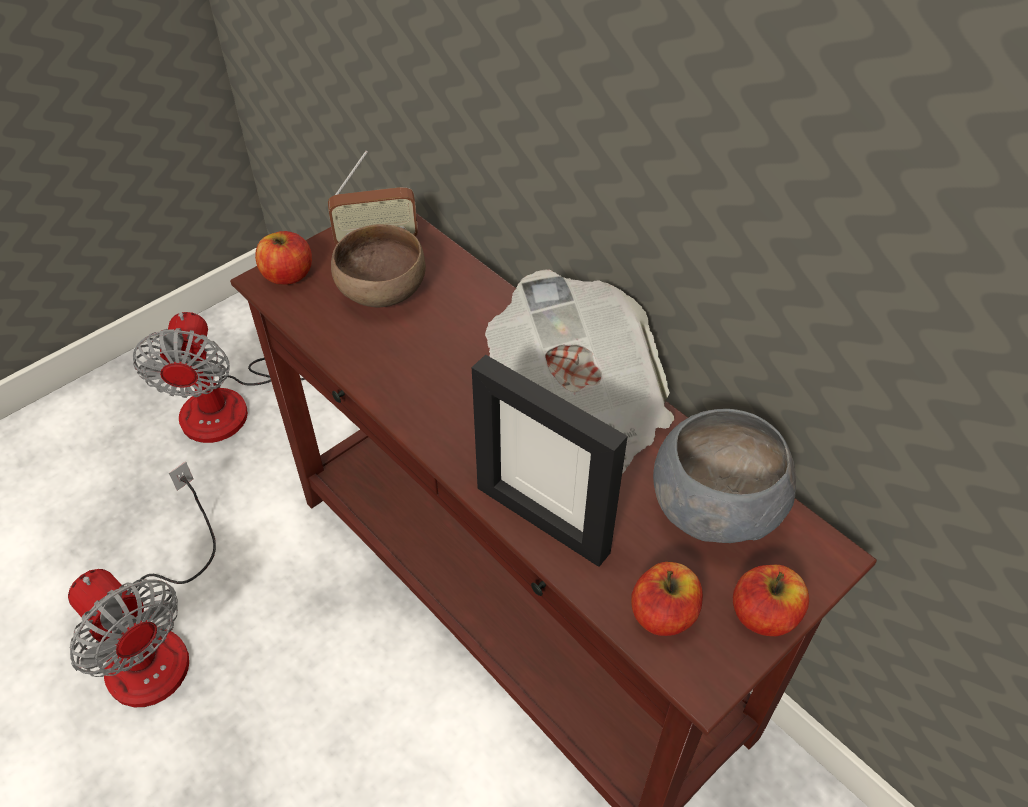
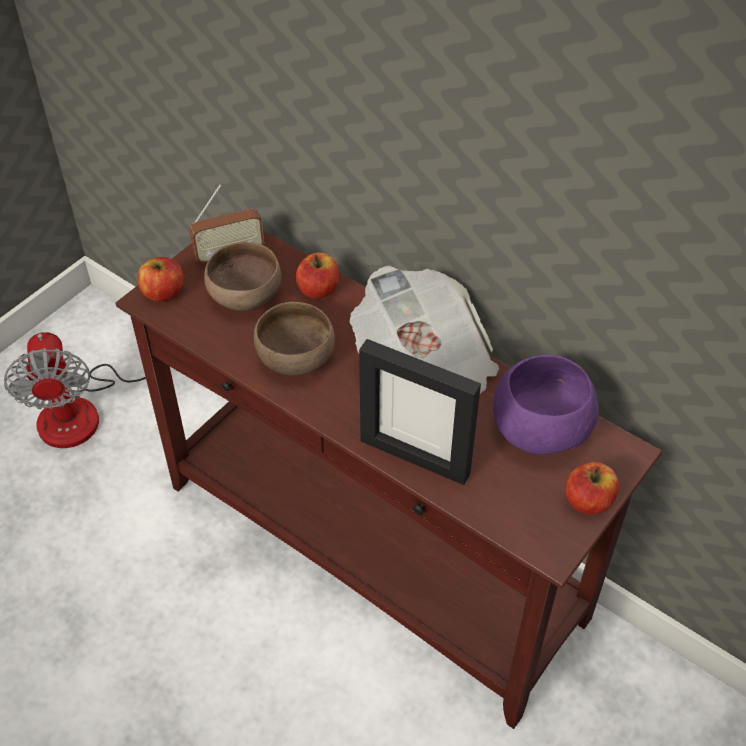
camera: 10 degrees left, 0 degrees up
(158, 638) = (70, 621): fan -> none
(424, 371) = (296, 357): none -> brown bowl
(663, 614) = (517, 511): apple -> apple (318, 289)
(713, 506) = (539, 429): grey bowl -> purple bowl

